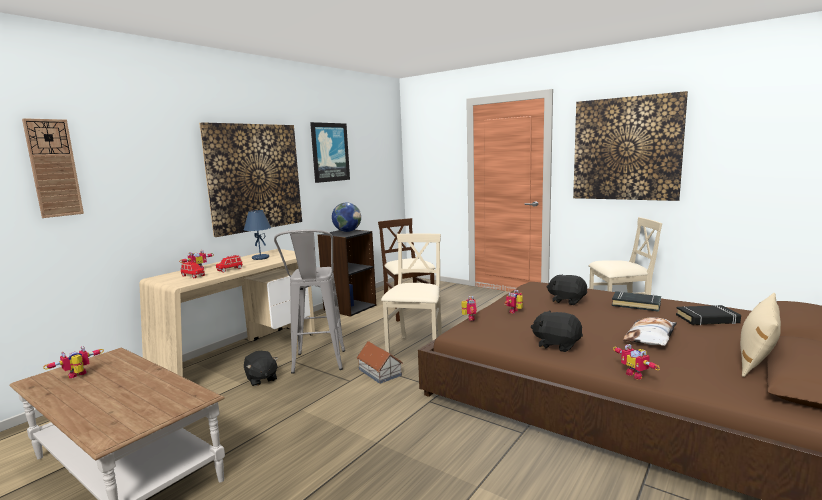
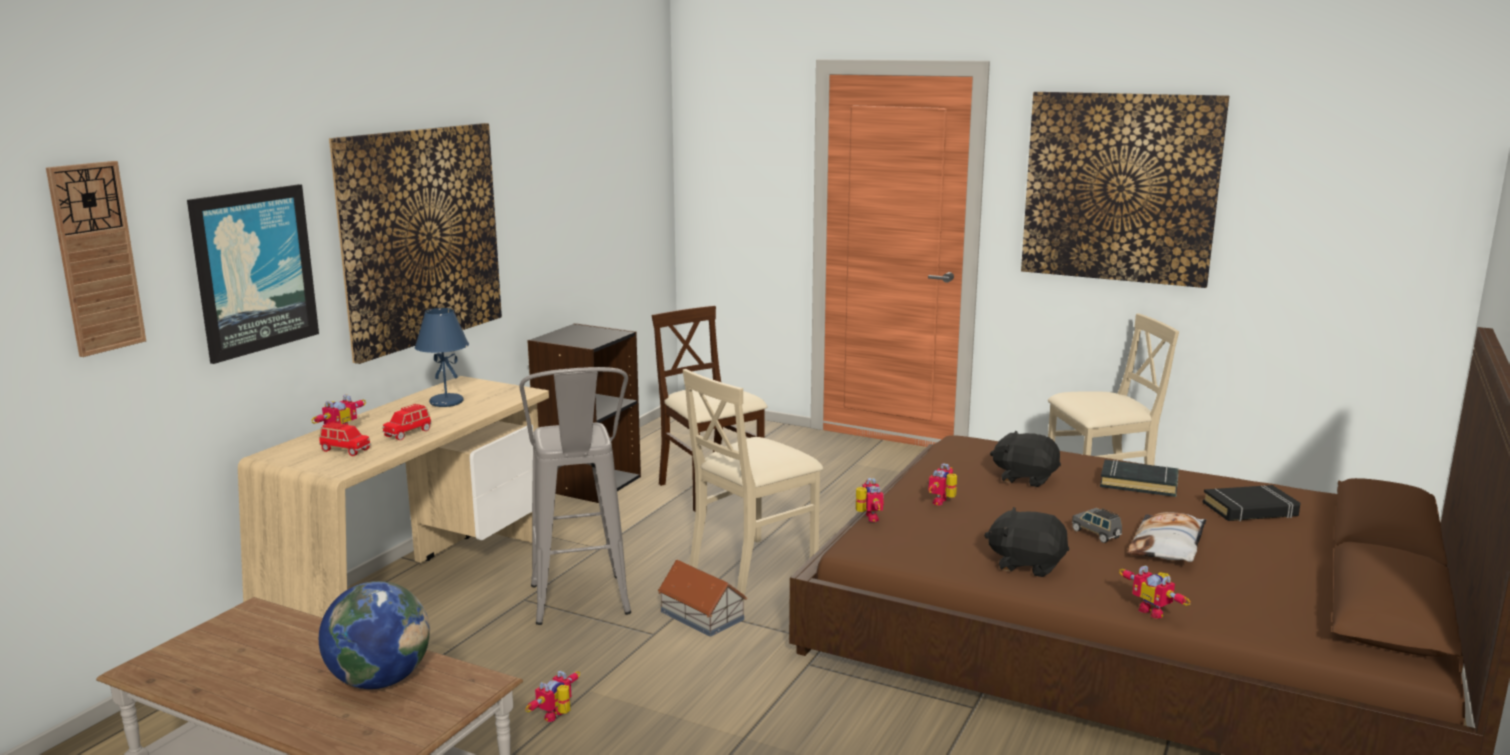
camera: 10 degrees left, 5 degrees up
(78, 376) = (223, 655): toy robot -> toy robot (558, 716)
(261, 379) = (484, 638): black plush toy -> none
(330, 152) = (548, 170): picture -> picture (254, 271)
(347, 231) = (585, 332): globe -> globe (379, 680)
(416, 348) = (753, 566): beige chair -> beige chair turned 135 degrees counterclockwise
(605, 330) = (1096, 534): none -> grey toy car
(757, 356) = (1320, 574): beige pillow -> none

